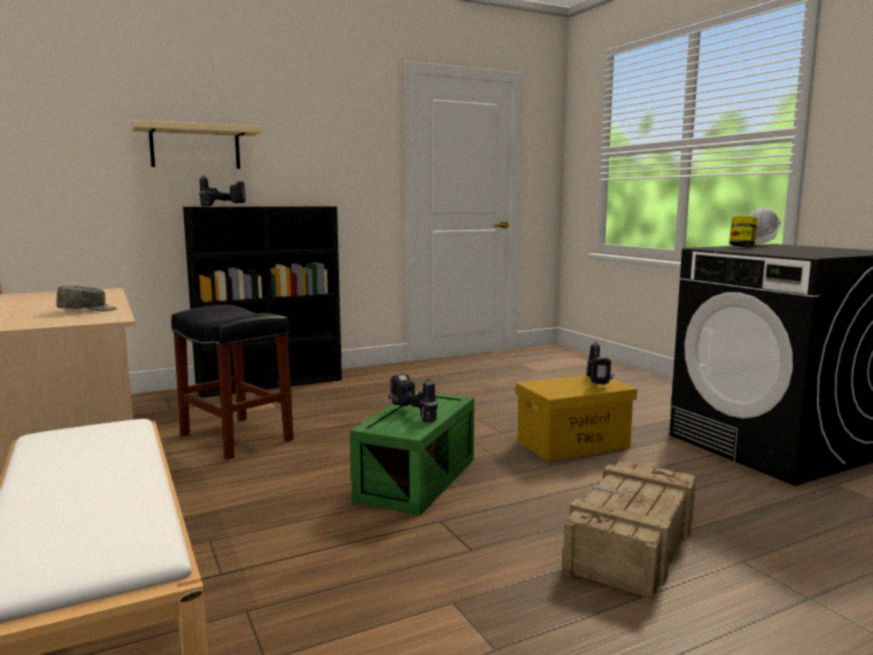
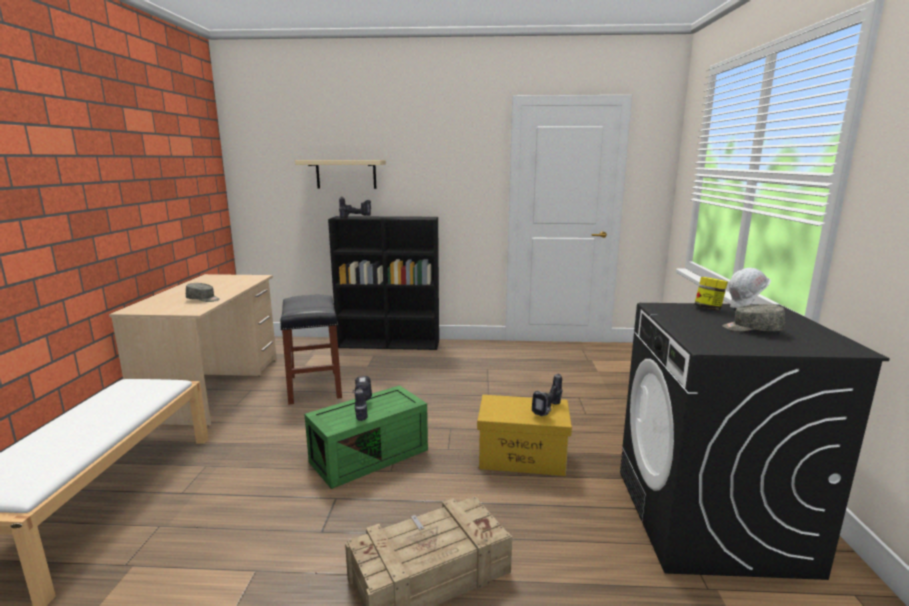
camera: 30 degrees right, 5 degrees up
(805, 250) = (752, 329): none -> grey cap

